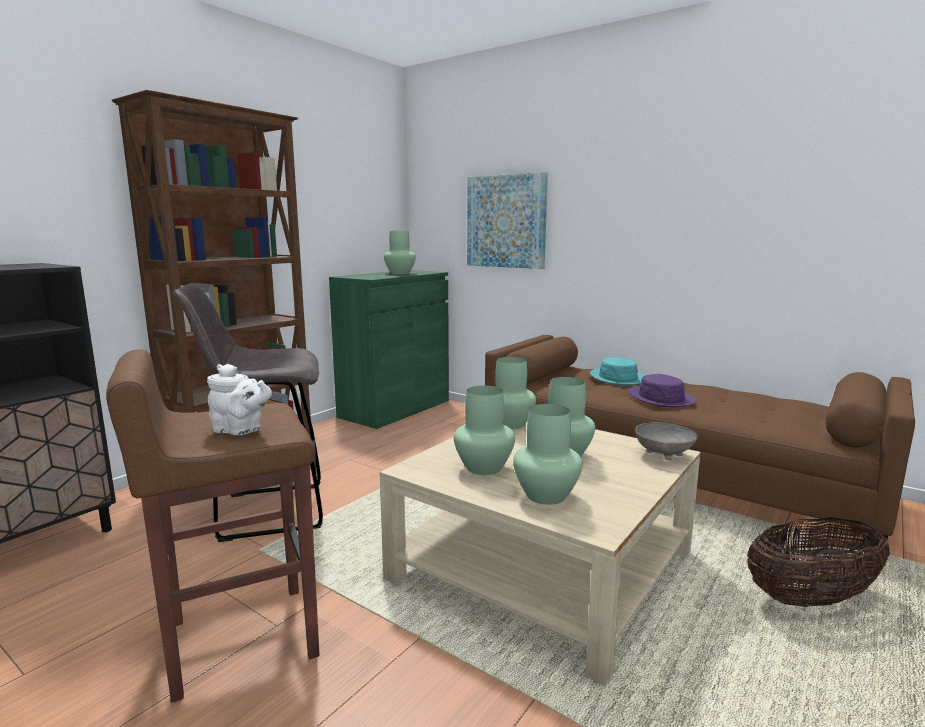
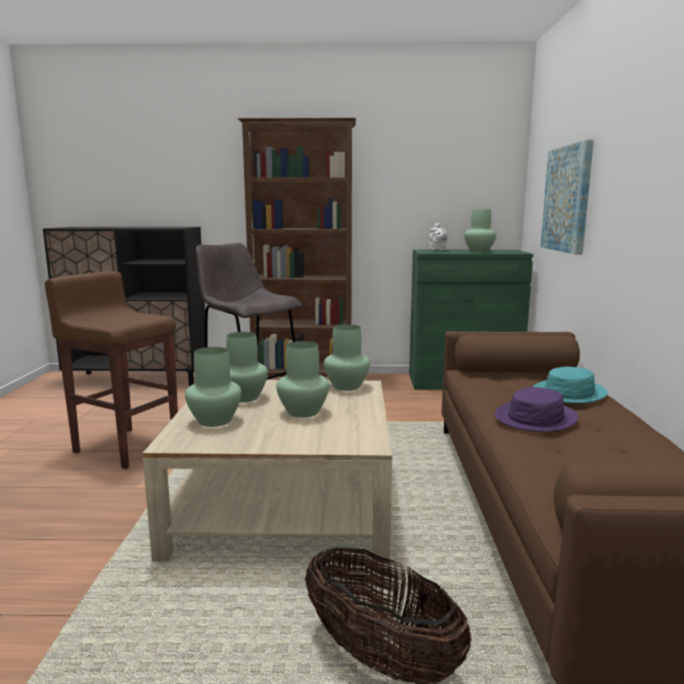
camera: 55 degrees right, 0 degrees up
(240, 430) = (112, 321): white teapot -> white teapot (437, 250)
(662, 455) = (354, 442): grey bowl -> none

